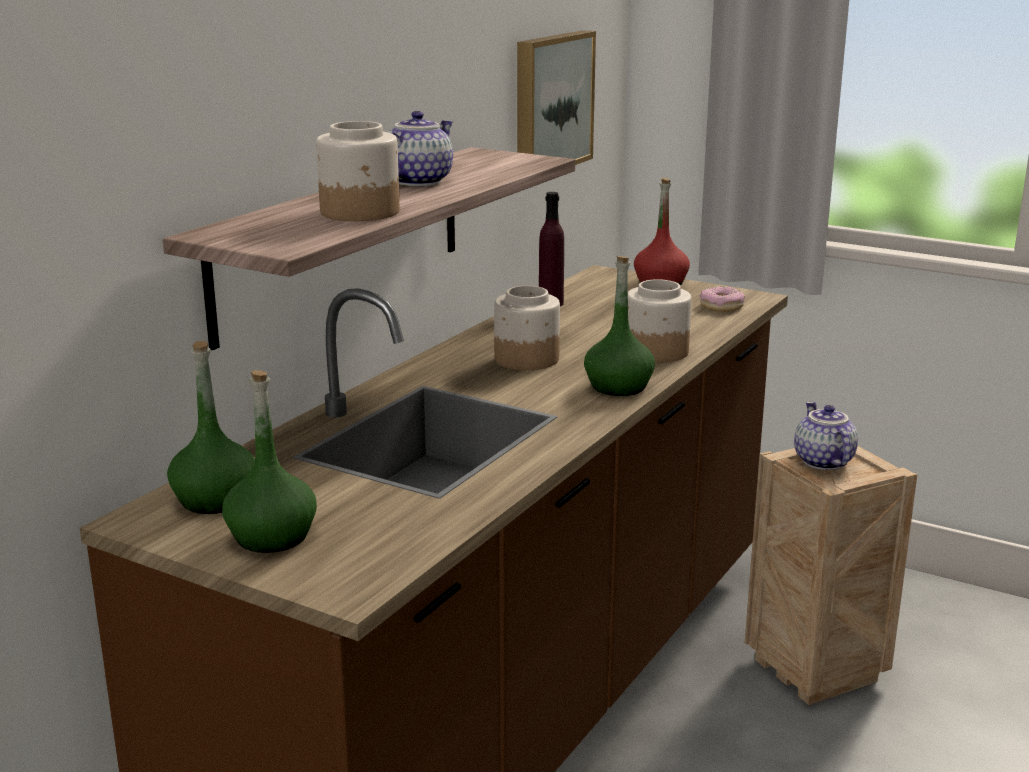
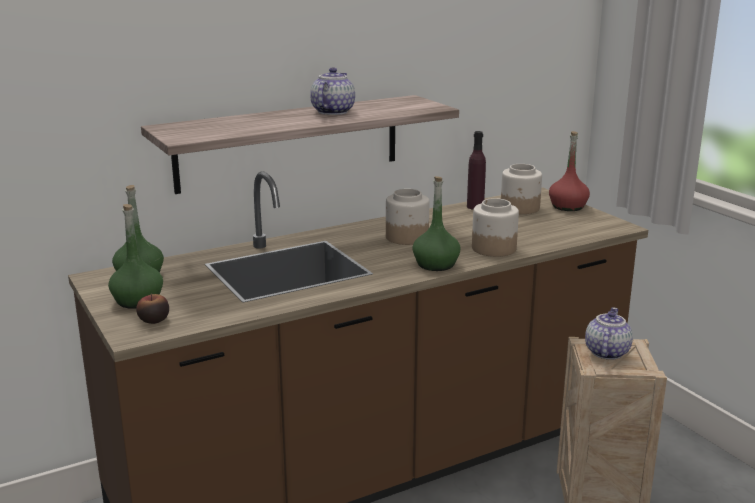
camera: 30 degrees right, 0 degrees up
(346, 559) = (154, 320): none -> apple
(361, 212) = (260, 125): jar -> jar (520, 208)
(417, 181) = (332, 112): teapot -> teapot turned 45 degrees counterclockwise
(550, 103) = (502, 71): picture -> none
(721, 306) = (586, 228): donut -> none

